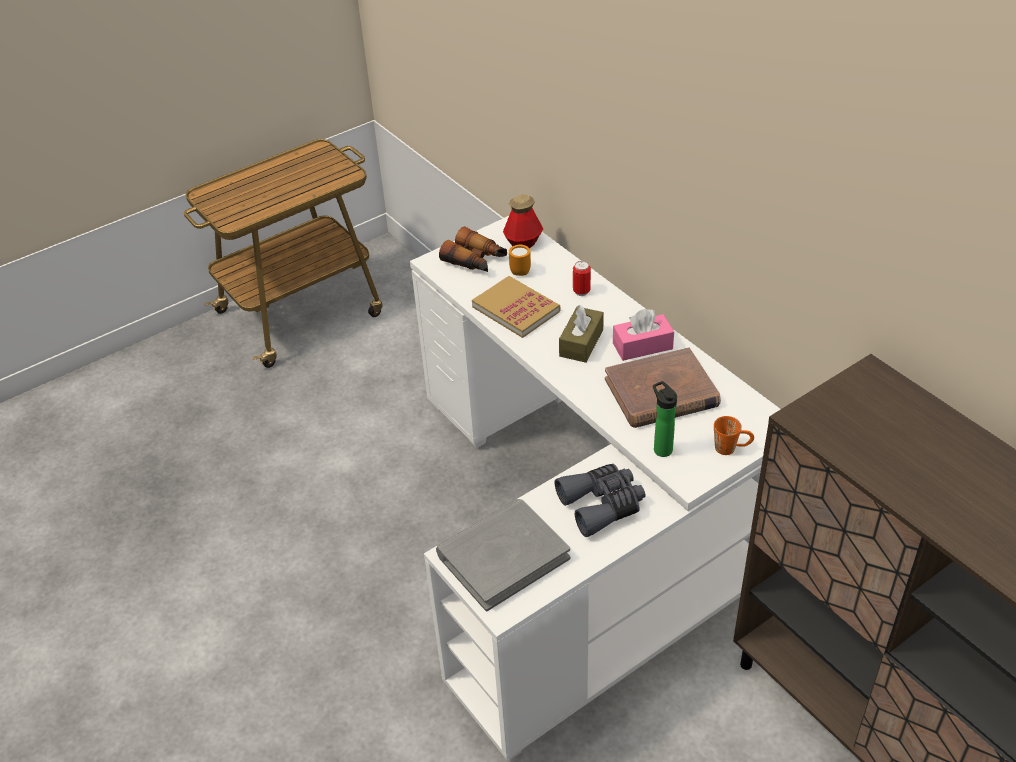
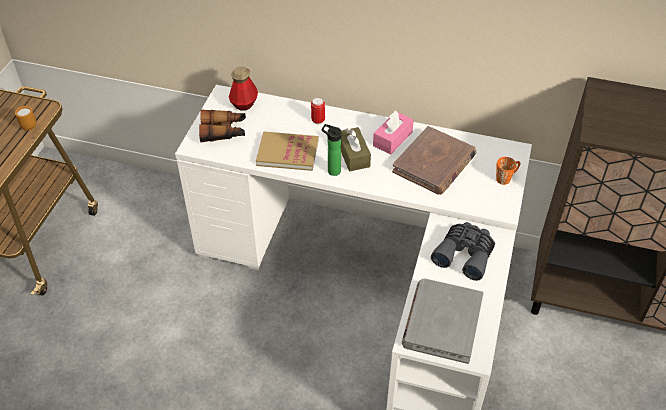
camera: 40 degrees left, 5 degrees up
(520, 270) = (262, 124): orange mug -> orange mug (28, 125)
(661, 448) = (469, 199): bottle -> bottle (332, 170)

